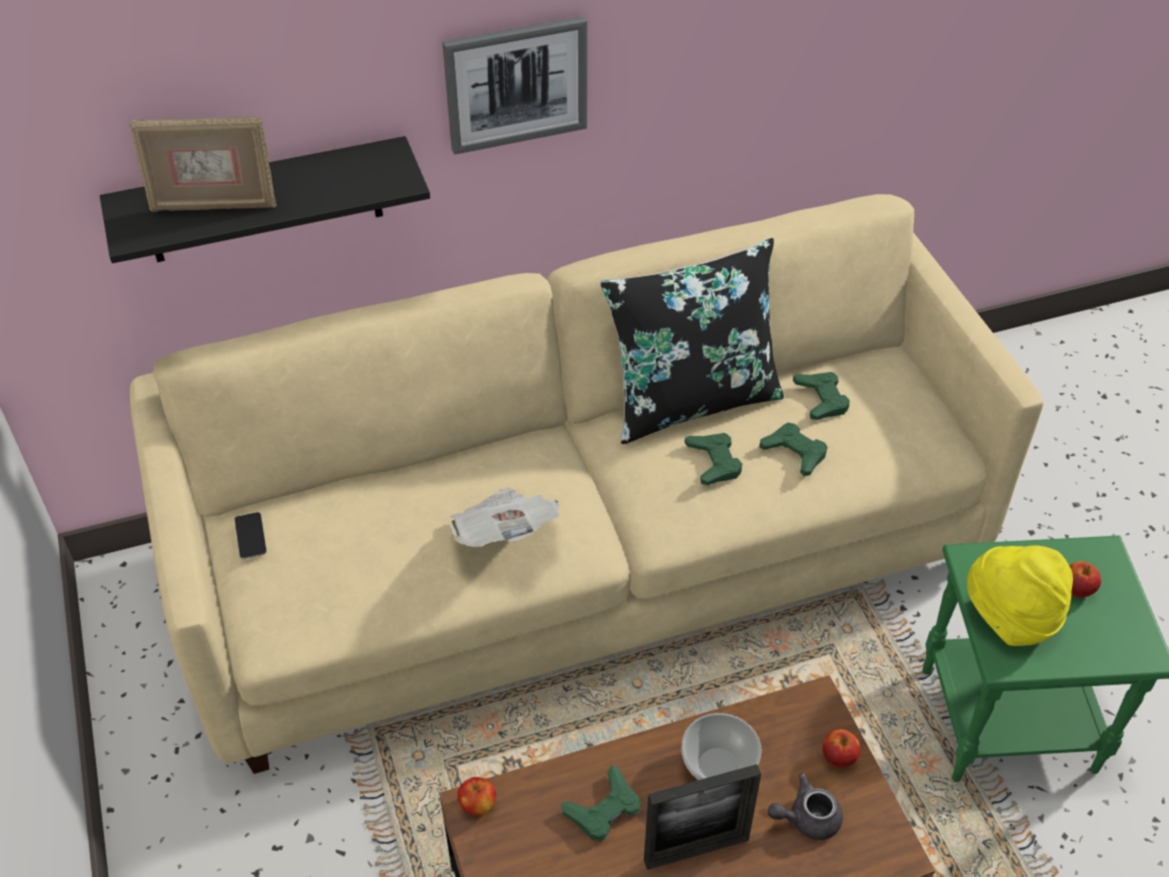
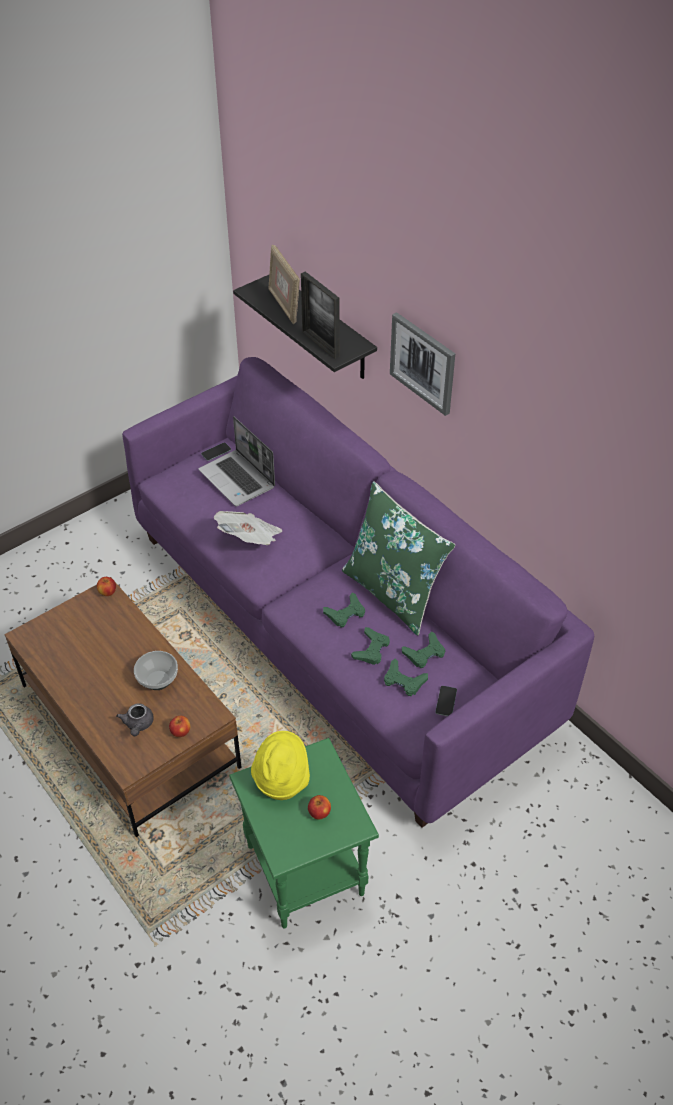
camera: 70 degrees right, 0 degrees up
(349, 518) = (238, 479): none -> laptop
(585, 557) = (337, 626): beige sofa -> purple sofa
(604, 809) = (119, 640): green game controller -> green game controller (404, 681)
(691, 400) = (393, 592): black pillow -> green pillow
(696, 850) = (106, 682): picture frame -> picture frame (320, 344)
(806, 818) = (138, 725): grey teapot -> grey teapot turned 150 degrees counterclockwise
(910, 404) = (446, 701): none -> phone

